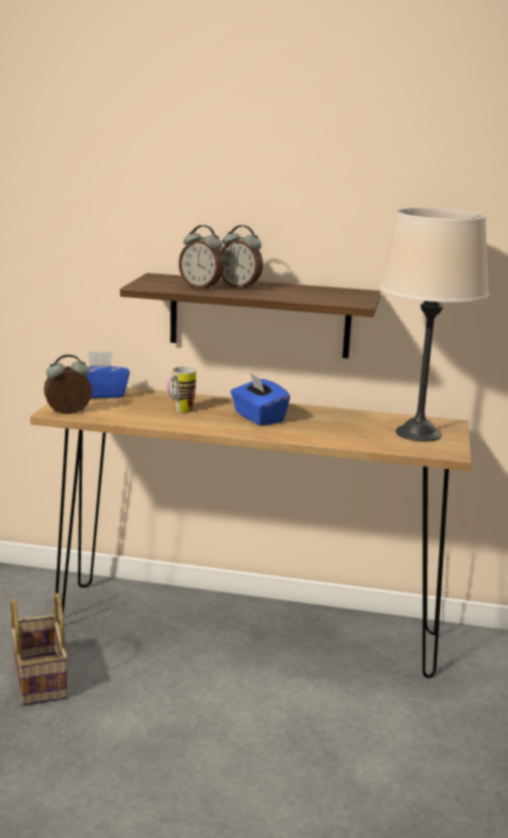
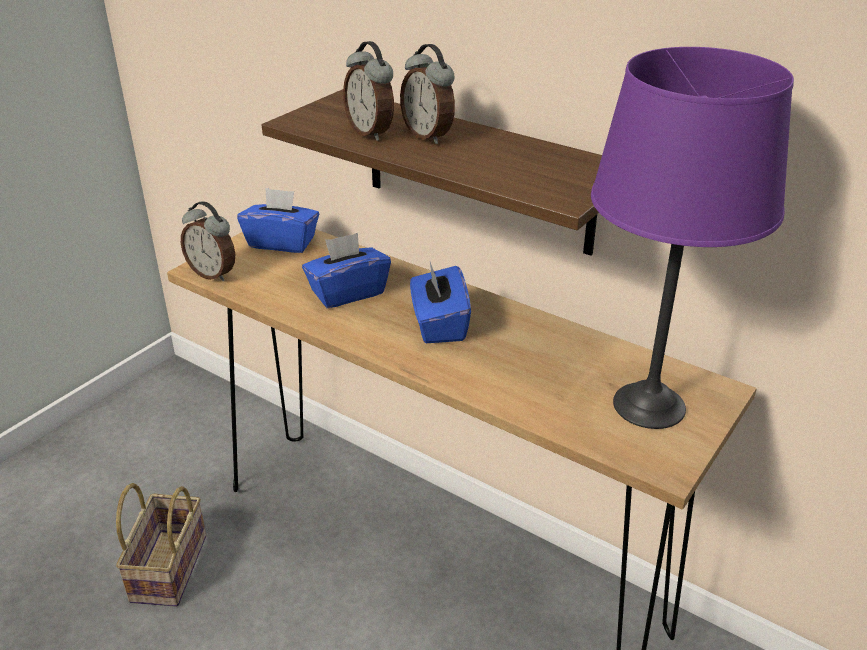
camera: 25 degrees right, 15 degrees up
(68, 413) = (213, 274): alarm clock -> alarm clock turned 150 degrees counterclockwise
(179, 411) = (347, 292): mug -> blue tissue box
(418, 433) = (648, 405): beige table lamp -> purple table lamp

